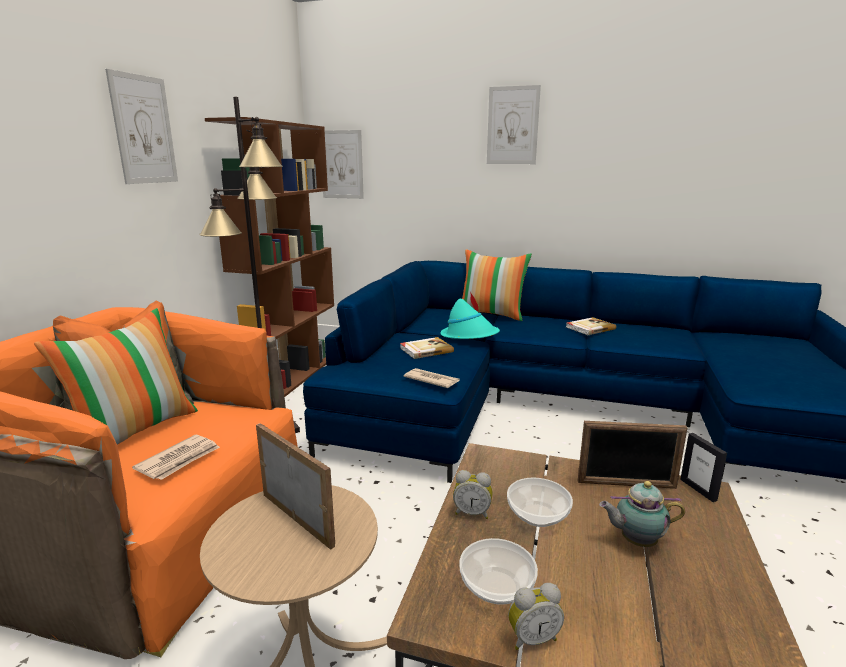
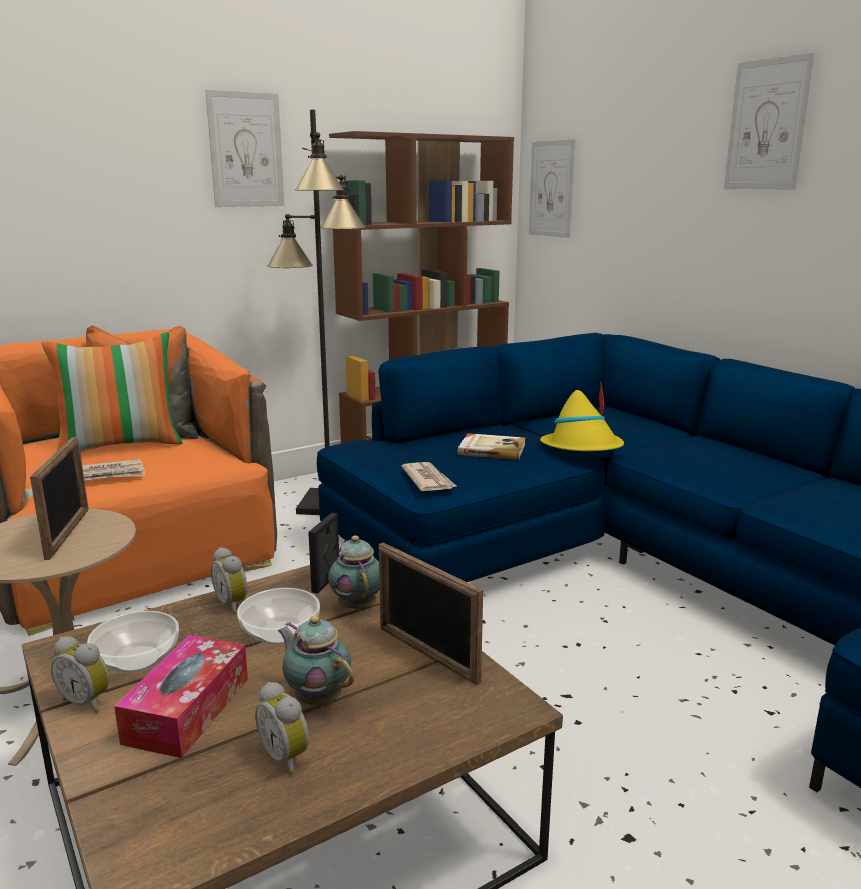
camera: 40 degrees right, 0 degrees up
(469, 336) = (583, 448): turquoise hat -> yellow hat
(492, 314) = (676, 431): pillow -> none
(538, 475) = (357, 605): none -> teapot
(589, 328) = (796, 482): book -> none
(596, 596) = (187, 710): none -> tissue box
(695, 584) = (287, 757): none -> alarm clock
(698, 490) = (501, 699): picture frame -> picture frame (326, 581)

